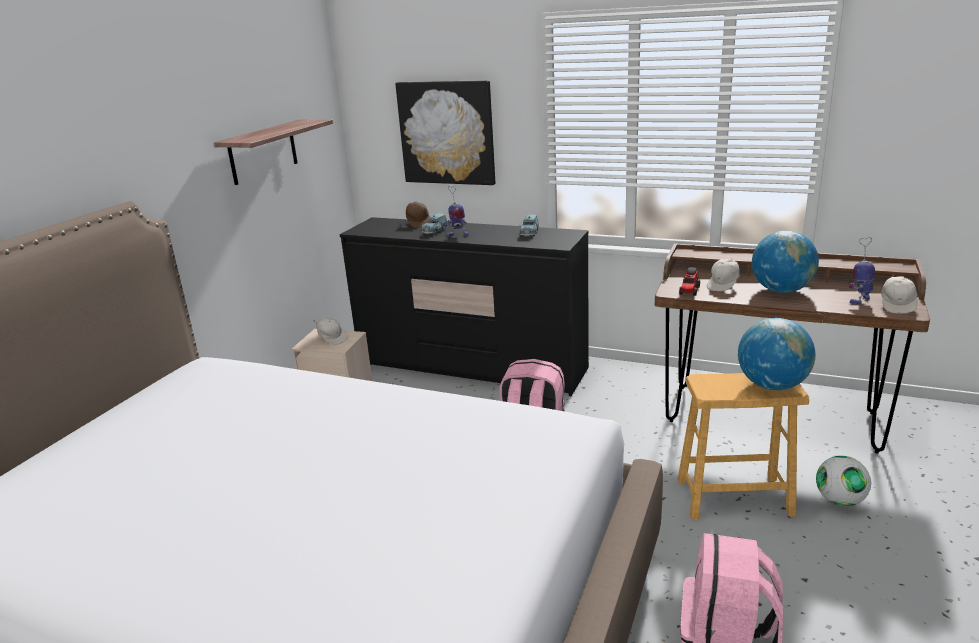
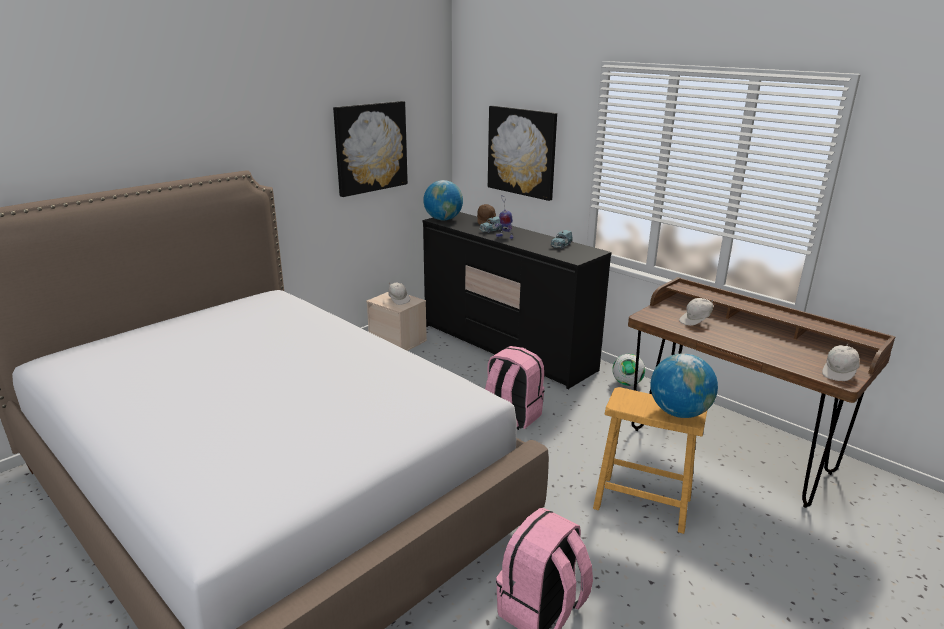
camera: 20 degrees right, 0 degrees up
(263, 152) = (370, 147): shelf -> picture
(689, 291) = (661, 319): toy truck -> none
(781, 290) = (743, 336): globe -> globe (443, 219)
(839, 501) = (734, 534): football -> football (627, 383)
(860, 300) = (808, 360): toy robot -> none

